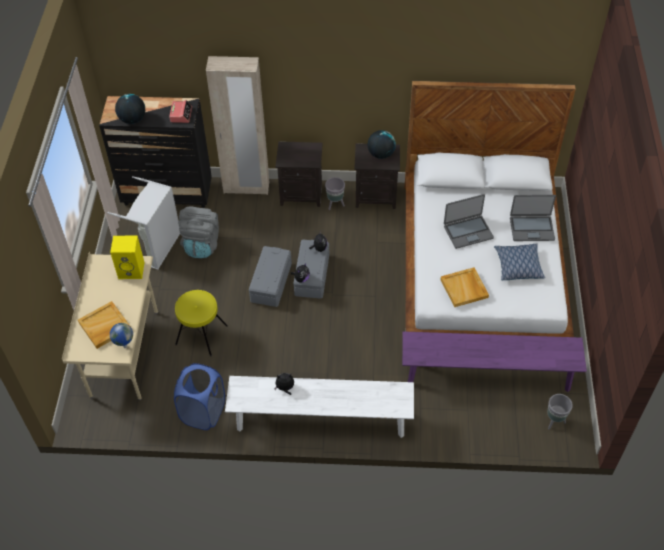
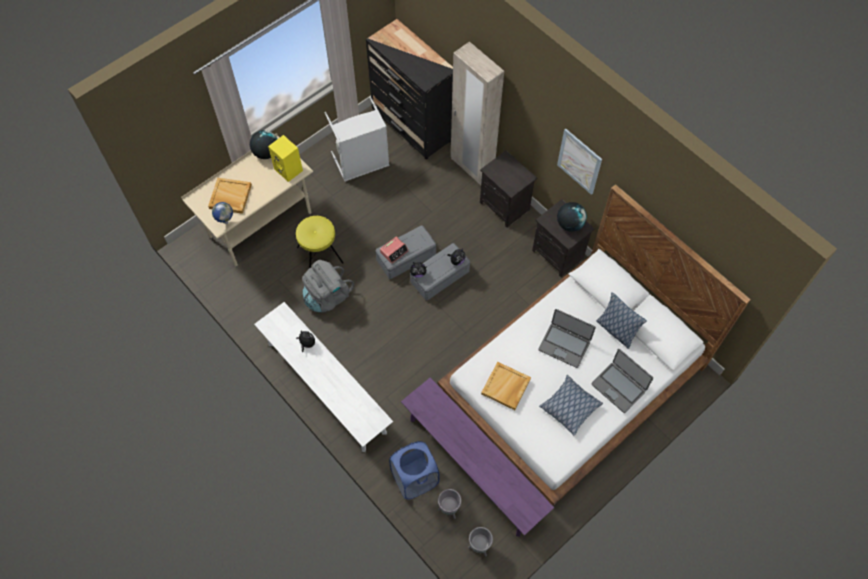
camera: 45 degrees right, 10 degrees up
(132, 119) = (392, 52): globe -> globe (266, 153)
(181, 114) = (429, 74): alarm clock -> alarm clock (394, 251)
(202, 244) = (393, 187): grey backpack -> grey backpack (327, 296)
(203, 412) = (262, 311): blue laundry basket -> blue laundry basket (414, 479)
(335, 204) = (519, 235): grey planter -> grey planter (449, 509)
(365, 89) = (579, 161): none -> picture
(486, 197) = (616, 330): none -> pillow

